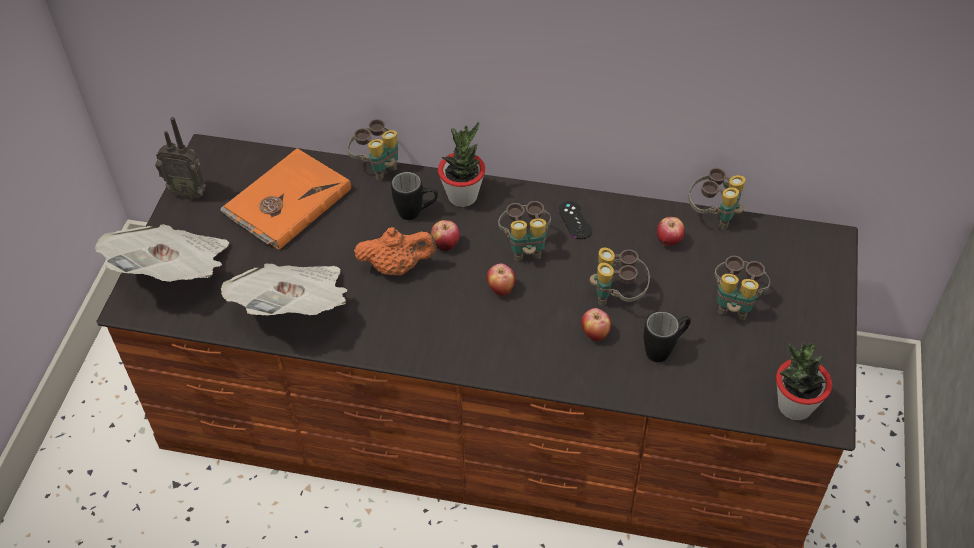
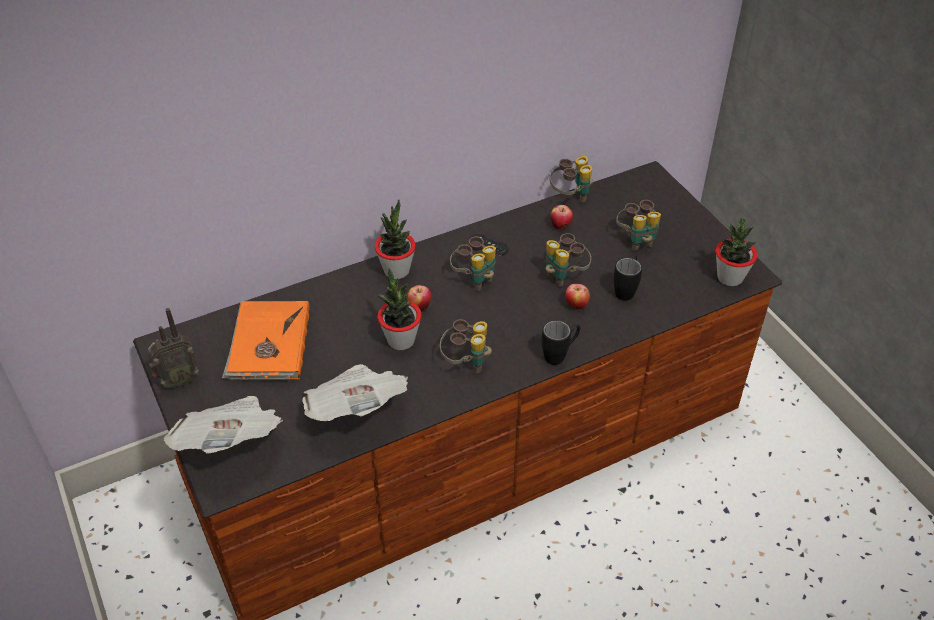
camera: 40 degrees left, 5 degrees down
(377, 166) = (312, 284): binoculars -> binoculars (466, 362)
(397, 267) = (401, 340): orange teapot -> potted plant
(416, 213) = (375, 298): black mug -> black mug (560, 355)
(500, 289) = (487, 313): apple -> none

